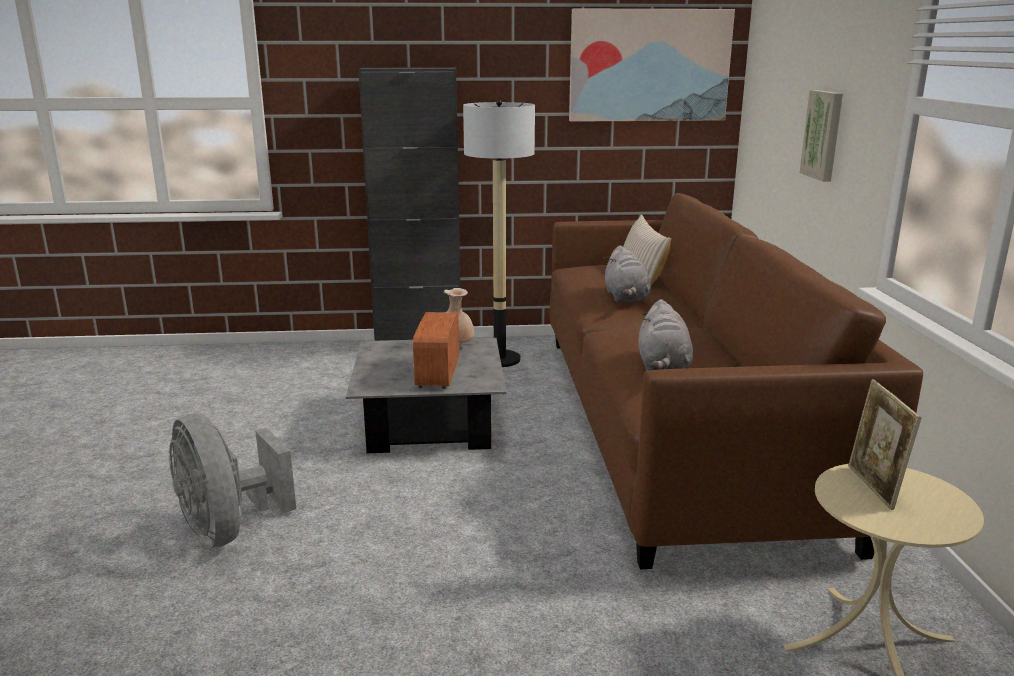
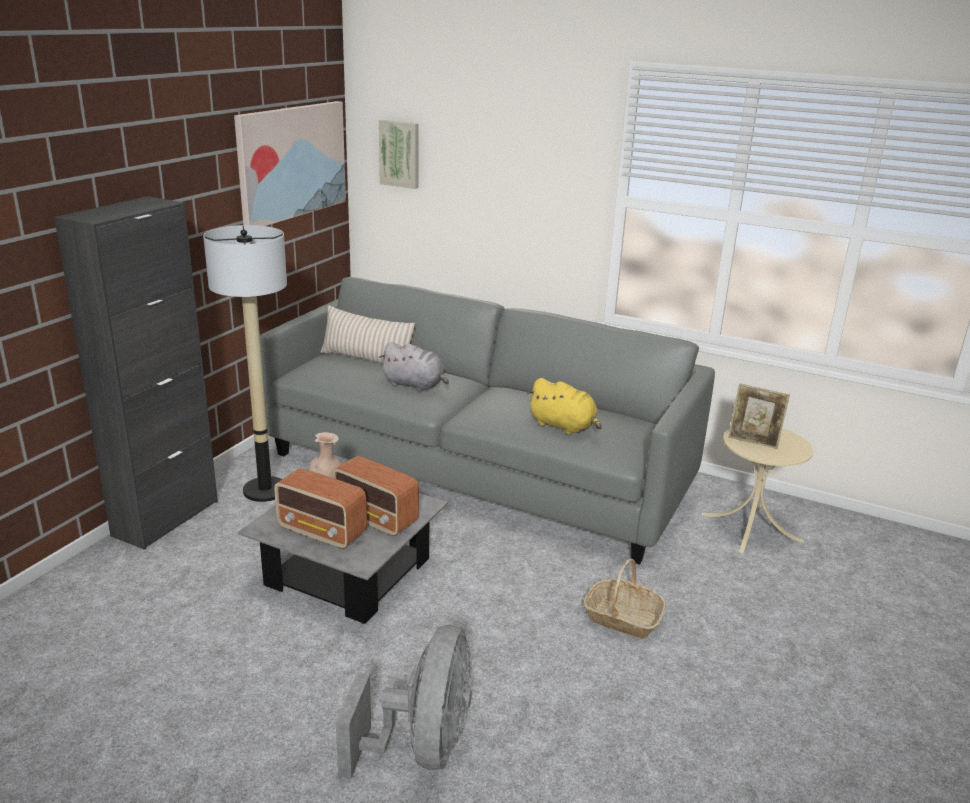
camera: 60 degrees left, 5 degrees up
(228, 529) = (422, 747): grey fan -> grey fan turned 75 degrees counterclockwise
(393, 363) = (322, 532): none -> radio
(518, 585) = (622, 618): none -> basket
(663, 367) = (564, 426): grey plush toy -> yellow plush toy
(673, 424) = (477, 470): brown sofa -> grey sofa
(824, 135) = (506, 216): picture -> picture (400, 154)

